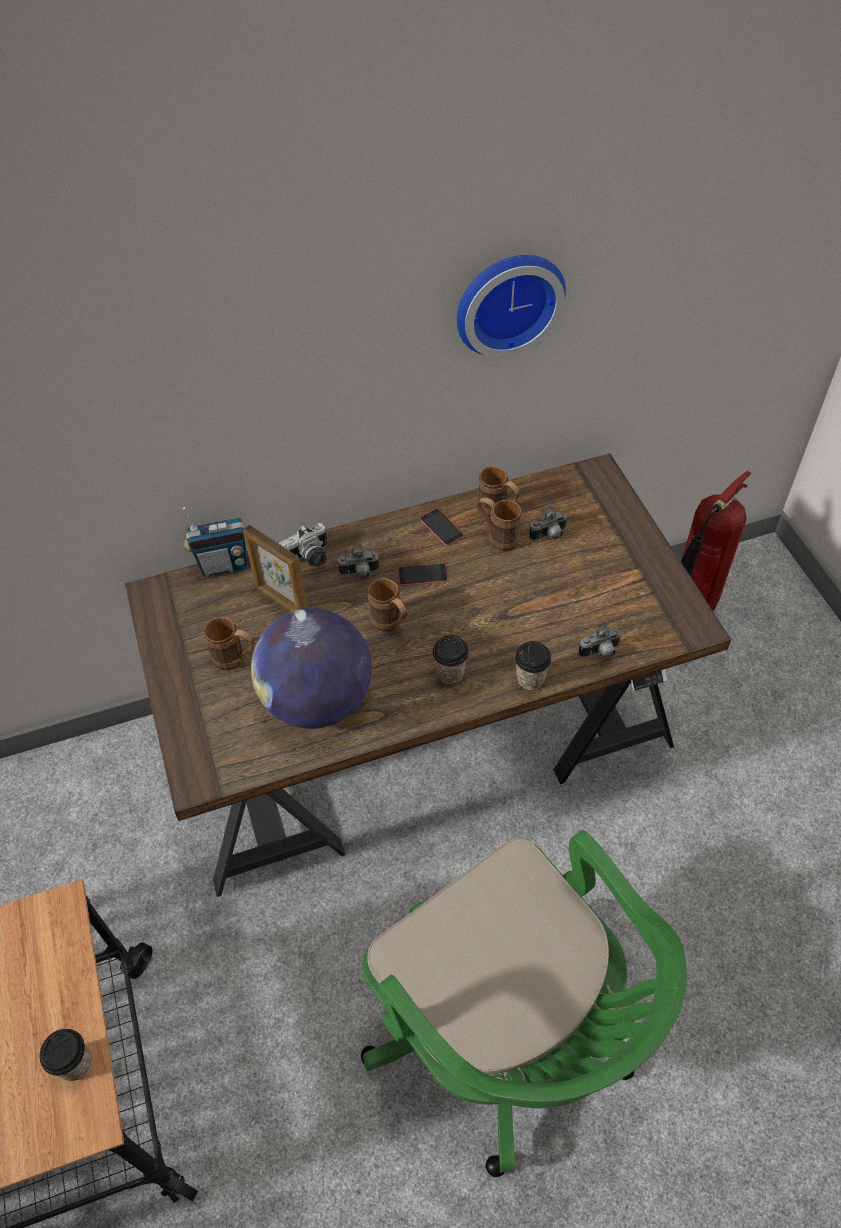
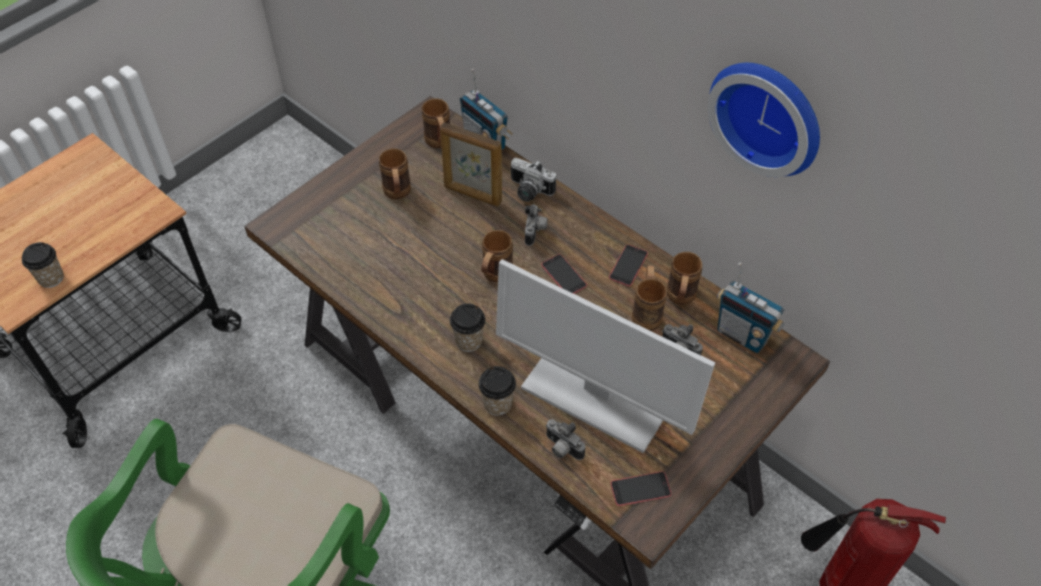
camera: 60 degrees right, 0 degrees up
(196, 601) = (439, 144): none -> brown mug
(281, 601) = (472, 195): picture frame -> picture frame turned 75 degrees counterclockwise
(317, 700) = (388, 263): globe -> none
(360, 573) = (535, 231): camera -> camera turned 135 degrees counterclockwise
(556, 489) = (742, 335): none -> radio
(560, 607) = (595, 395): none -> monitor
(664, 617) = (640, 489): none -> phone

